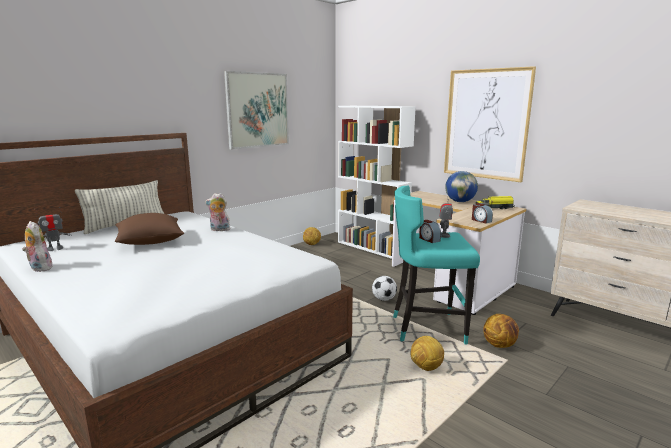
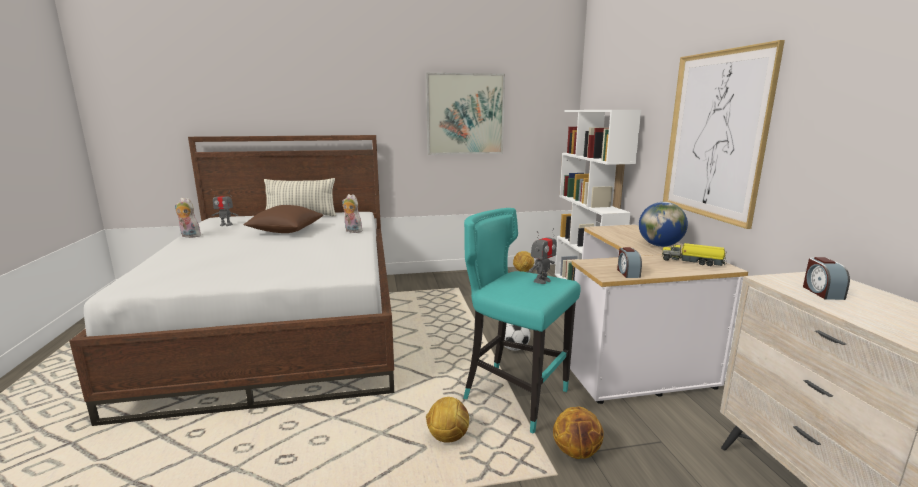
camera: 35 degrees right, 0 degrees up
(39, 268) = (189, 236): plush toy -> plush toy turned 60 degrees counterclockwise
(429, 239) = (511, 280): alarm clock -> alarm clock (822, 292)

